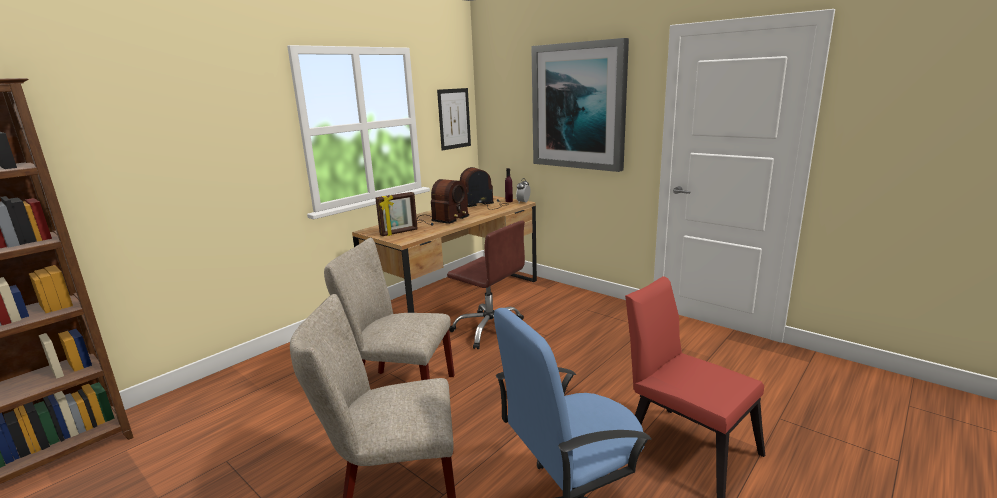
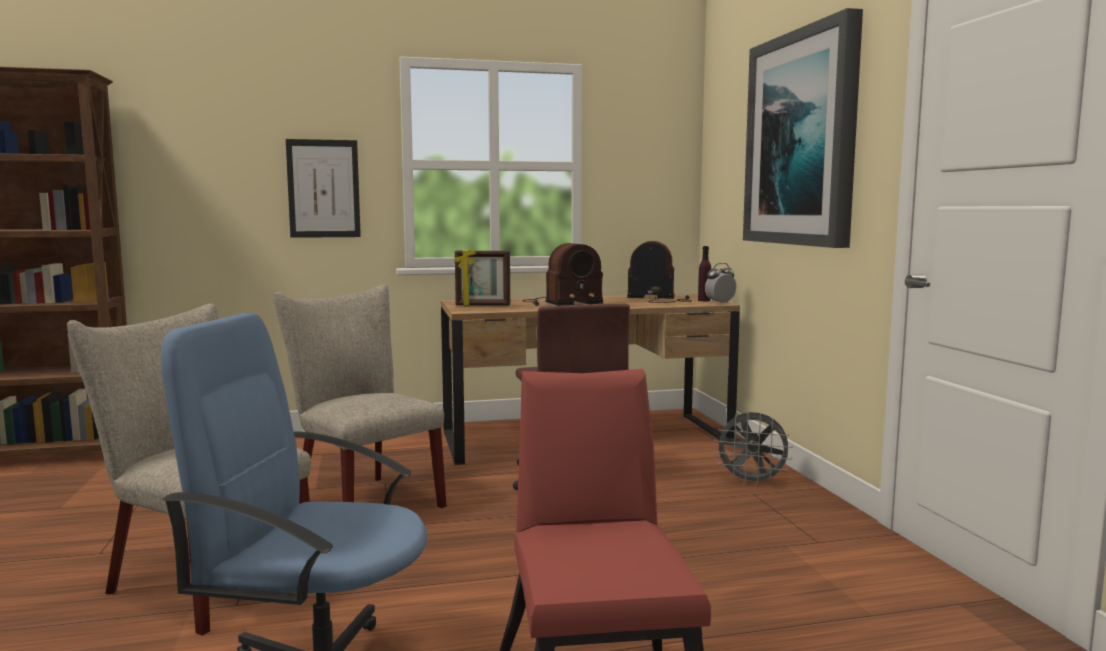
camera: 35 degrees right, 10 degrees down
(454, 118) = (655, 171): picture -> picture (323, 188)
(576, 302) = (752, 482): none -> grey fan

